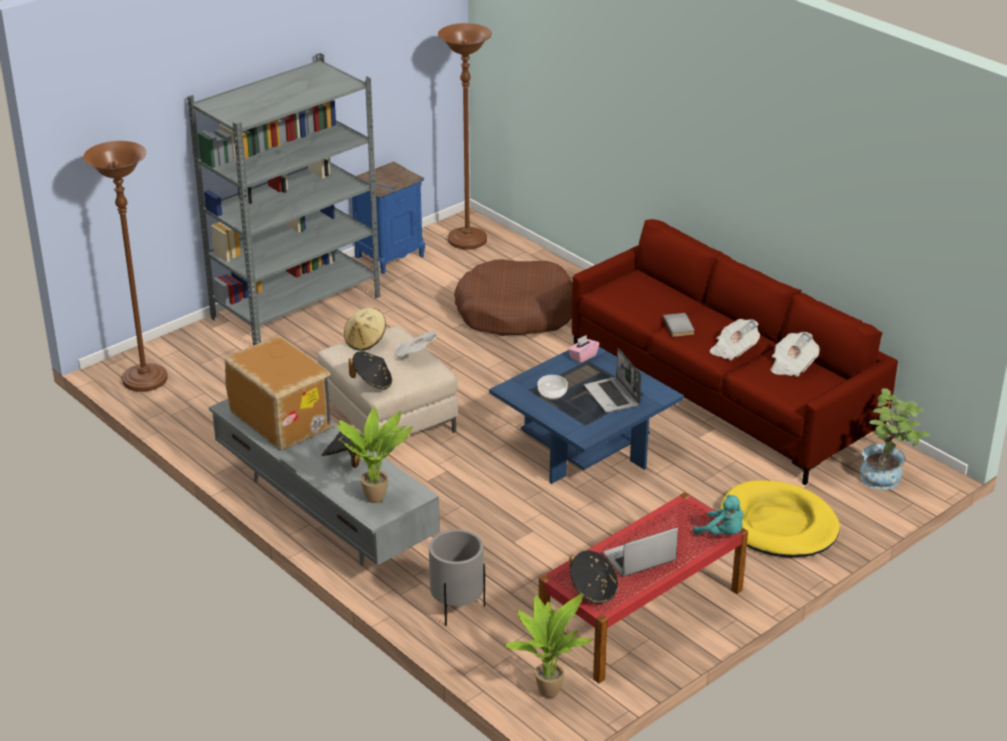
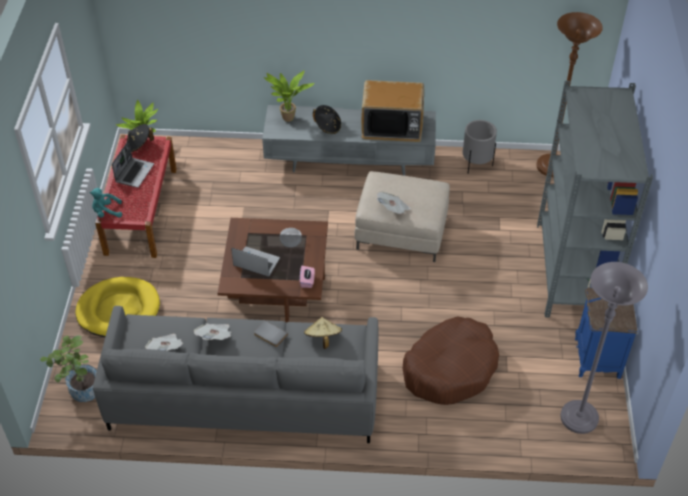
camera: 135 degrees right, 15 degrees up
(365, 341) = (431, 200): beige hat -> beige hat (323, 338)
(372, 383) = (386, 177): black hat -> none
(456, 608) = (228, 159): grey planter -> grey planter (476, 164)
(467, 241) = (579, 418): brown floor lamp -> grey floor lamp
(584, 448) = (276, 288): blue coffee table -> brown coffee table
(722, 392) = (243, 394): red sofa -> grey sofa

